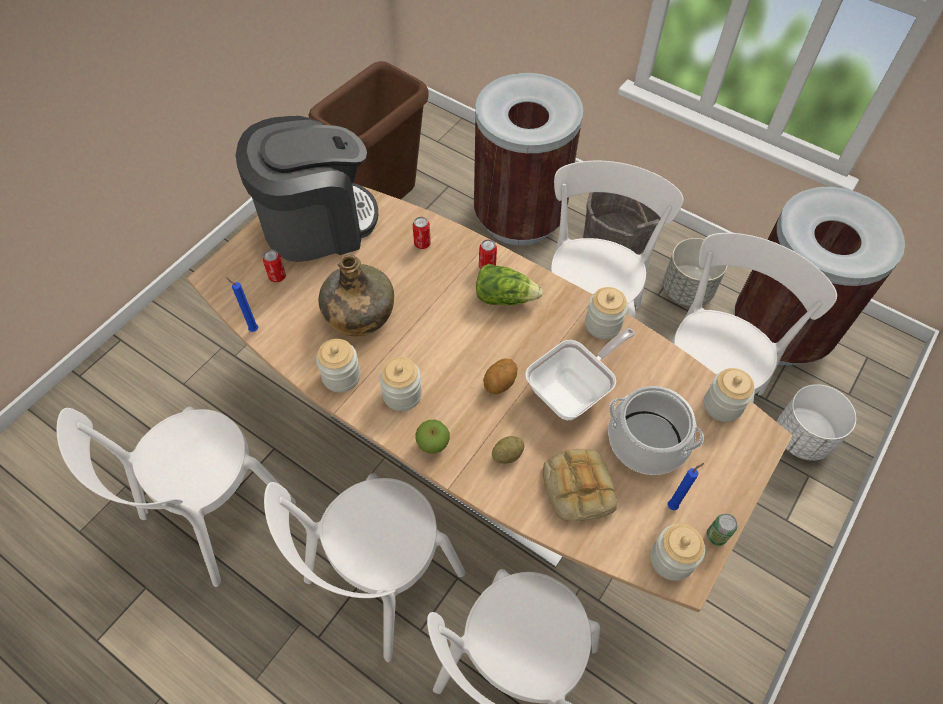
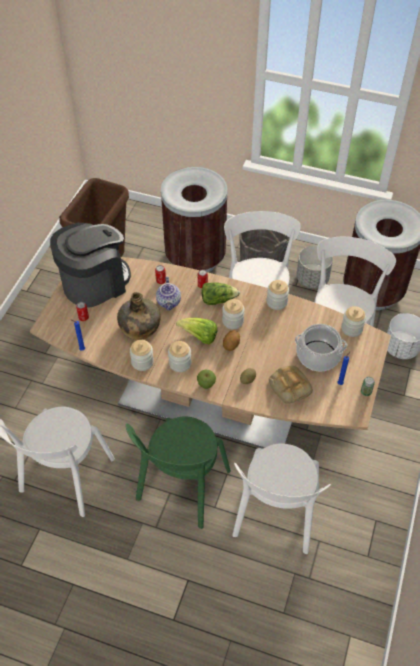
camera: 15 degrees left, 5 degrees down
(379, 582) = (181, 488): white chair -> green chair
(423, 282) = (169, 302): none -> teapot
(451, 355) = (199, 337): none -> lettuce
(574, 391) = (272, 339): frying pan -> none
(671, 559) = (347, 408): jar -> jar (233, 321)

